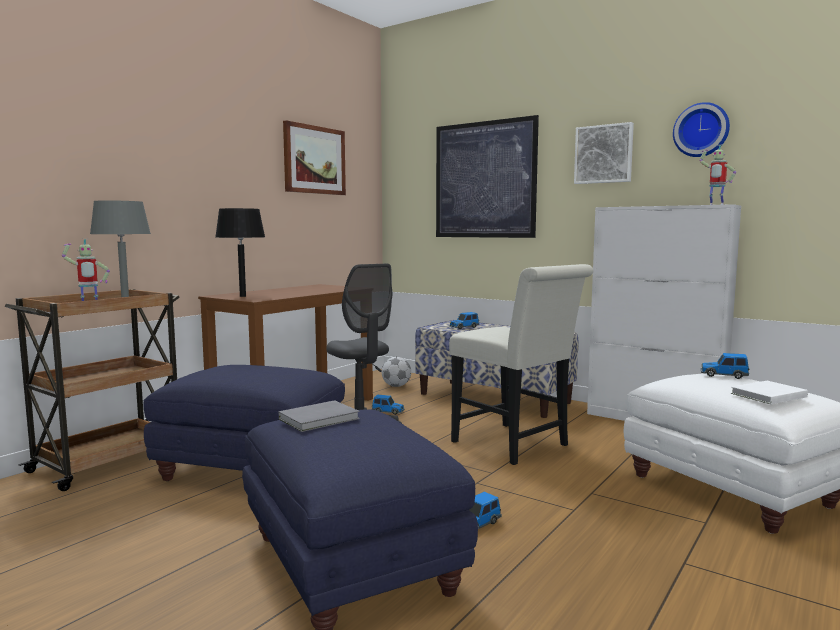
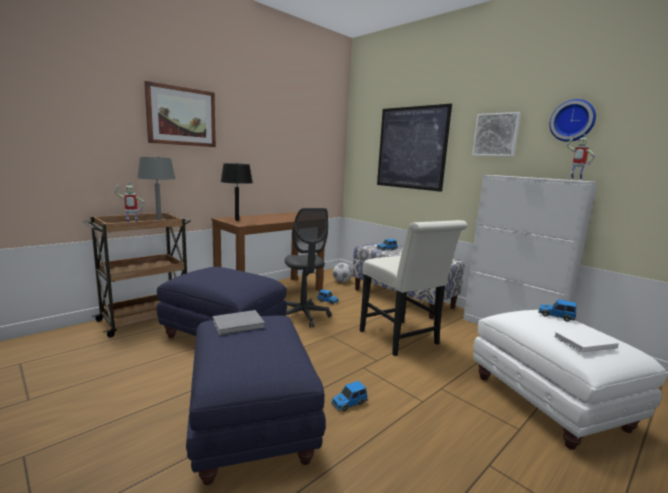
camera: 10 degrees right, 5 degrees up
(314, 160) = (297, 130): picture -> picture (181, 116)

